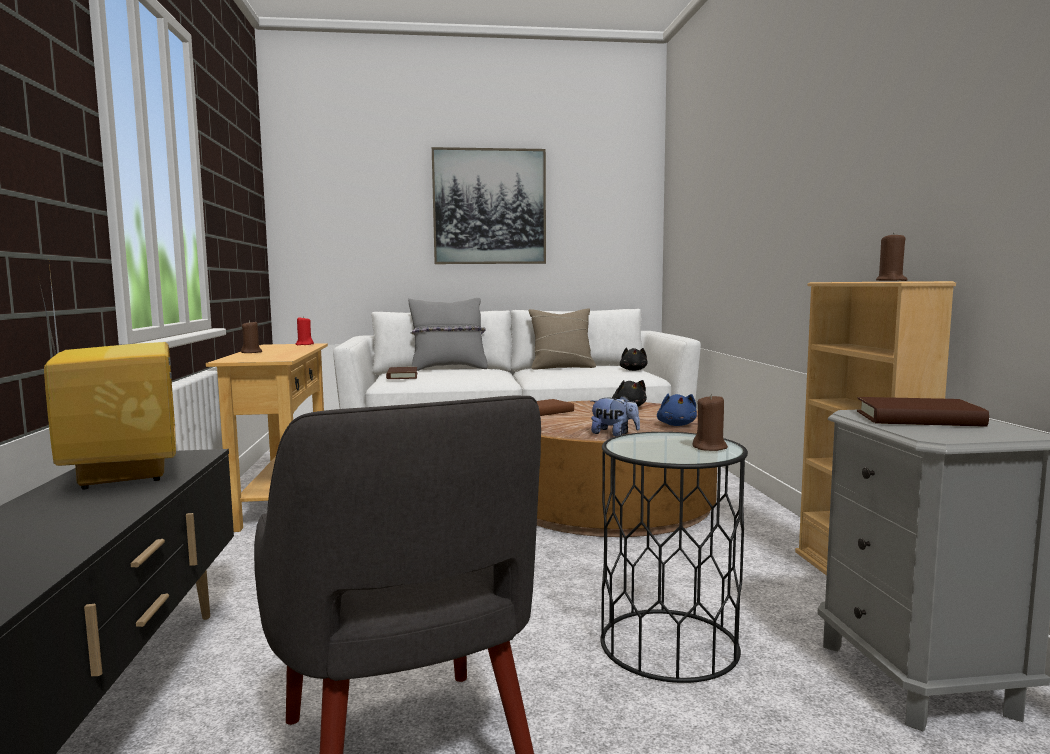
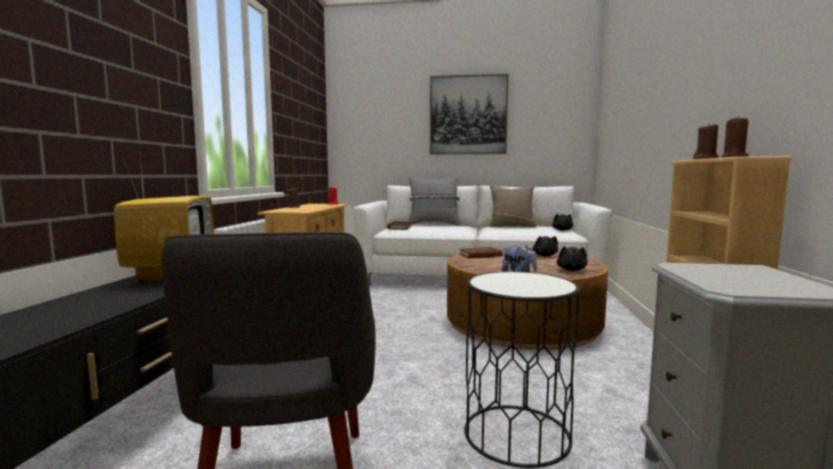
camera: 15 degrees right, 0 degrees up
(676, 425) = (571, 270): blue plush toy -> black plush toy
(710, 448) = (549, 286): brown candle -> brown candle (706, 159)
(918, 419) = (730, 273): brown book -> none

